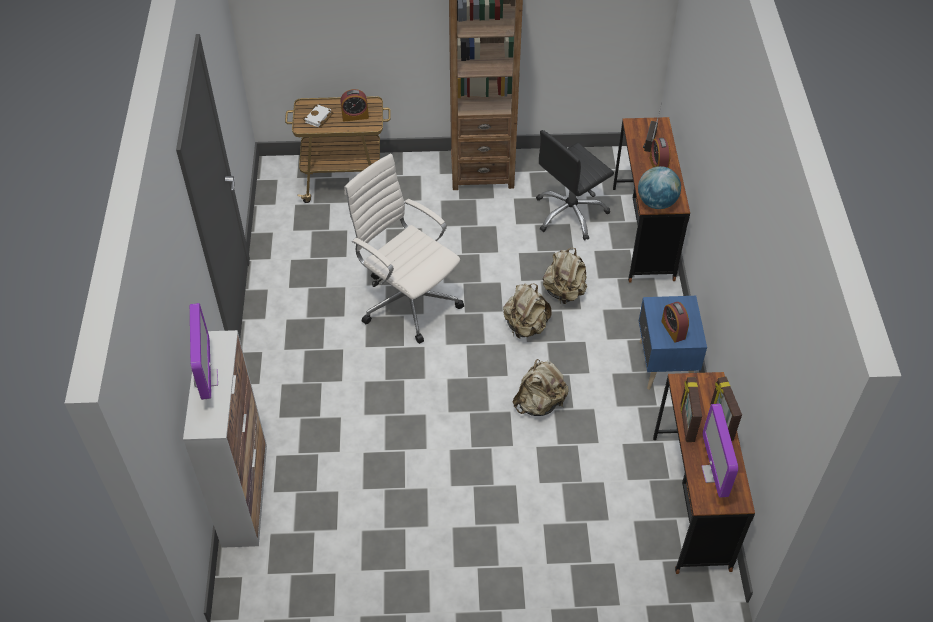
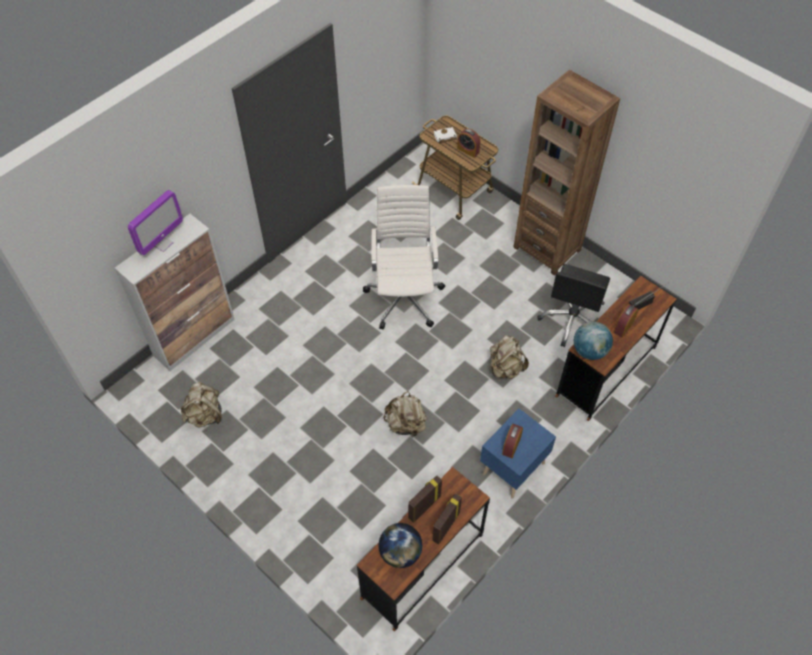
camera: 45 degrees right, 5 degrees up
(525, 326) = (454, 370): beige backpack -> beige backpack (205, 415)
(570, 214) = (571, 320): black office chair -> black office chair turned 75 degrees counterclockwise
(714, 473) = (400, 553): monitor -> globe

